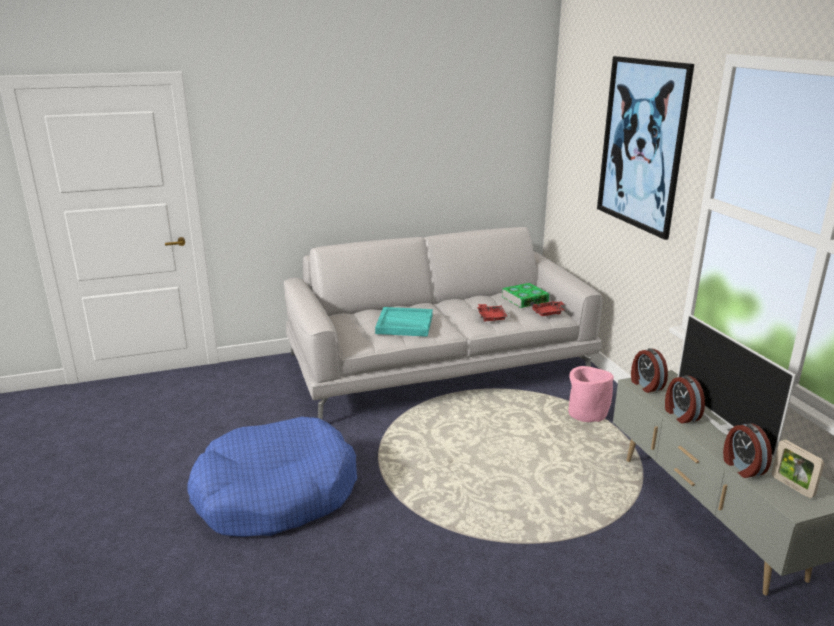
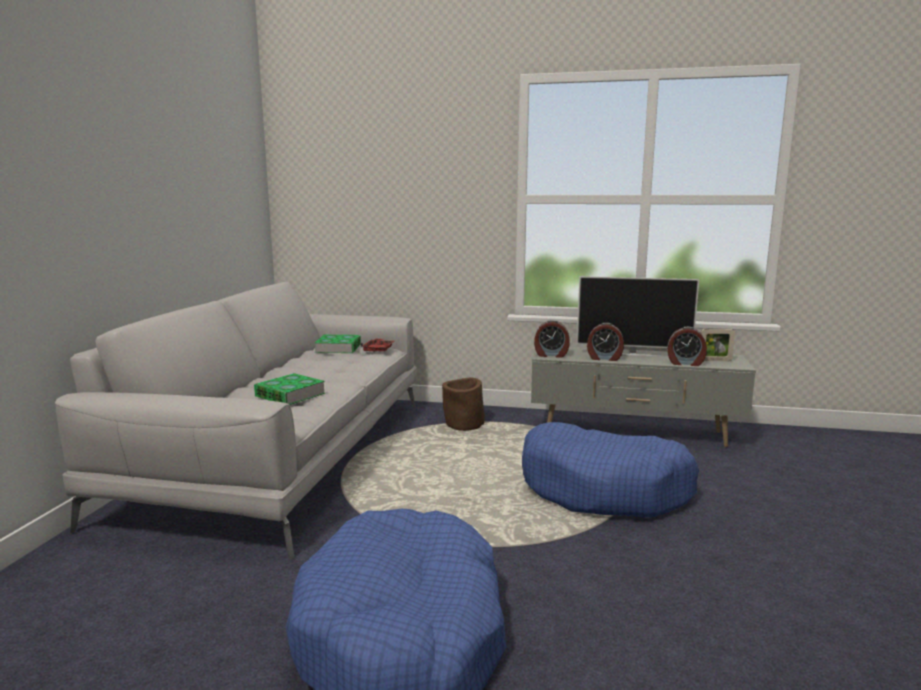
camera: 60 degrees left, 10 degrees down
(404, 324) = (290, 395): turquoise tray -> book
(491, 317) = (347, 365): red tray -> none
(546, 525) = (604, 489): none -> blue dog bed
(587, 413) = (464, 424): pink planter -> brown planter
(641, 145) = (426, 167): picture -> none

